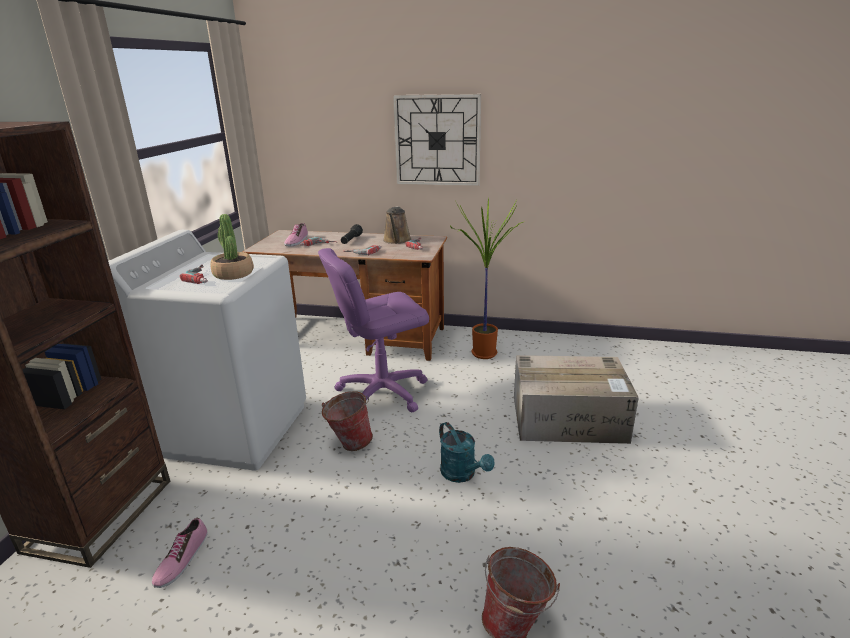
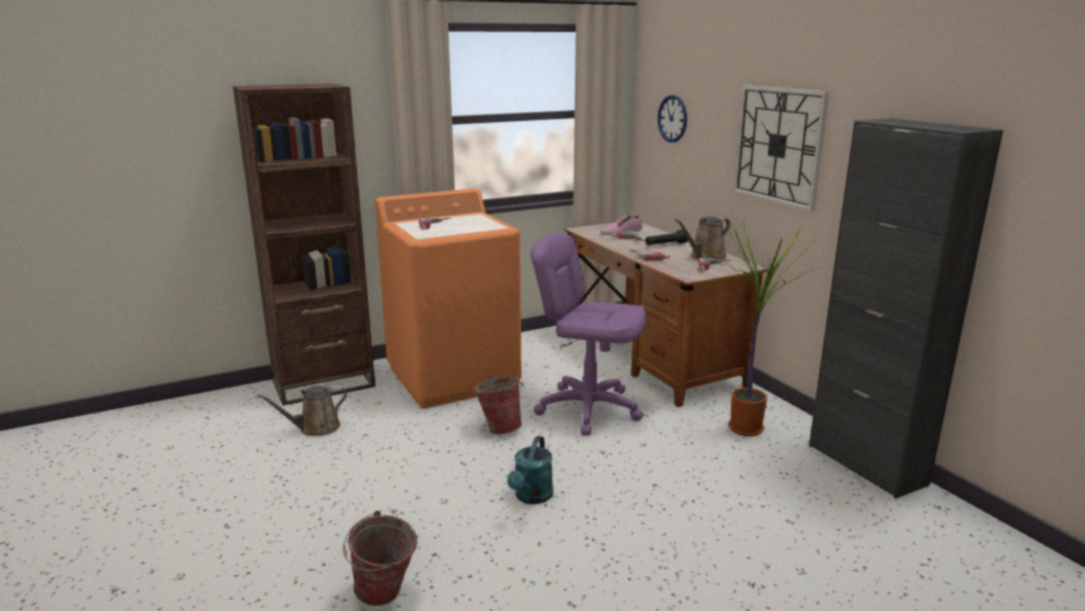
camera: 50 degrees right, 5 degrees down
(181, 559) = (315, 428): shoe -> brown watering can
(233, 274) = (454, 230): potted plant -> none
(234, 428) = (454, 377): white washing machine -> orange washing machine
(308, 132) = (672, 118): none -> wall clock
(560, 342) = (866, 464): none -> black cabinet
(569, 418) = (713, 526): cardboard box -> none

